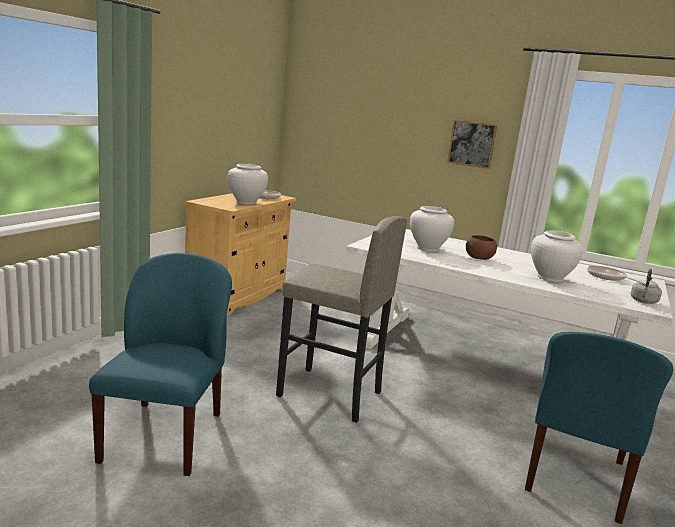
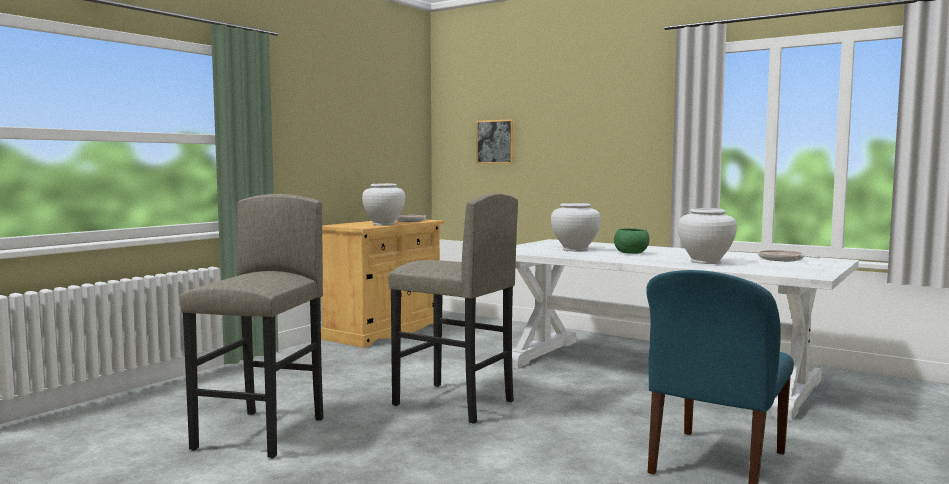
camera: 10 degrees right, 10 degrees down
(165, 435) = (262, 433): blue chair -> grey stool
(472, 144) = (628, 139): picture -> picture (495, 141)
(479, 258) = (631, 253): brown bowl -> green bowl
(643, 301) = (808, 272): grey kettle -> none

